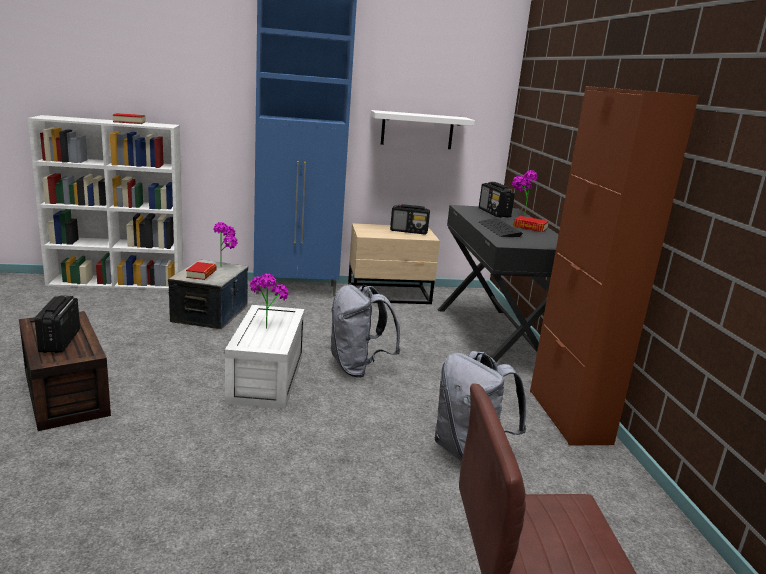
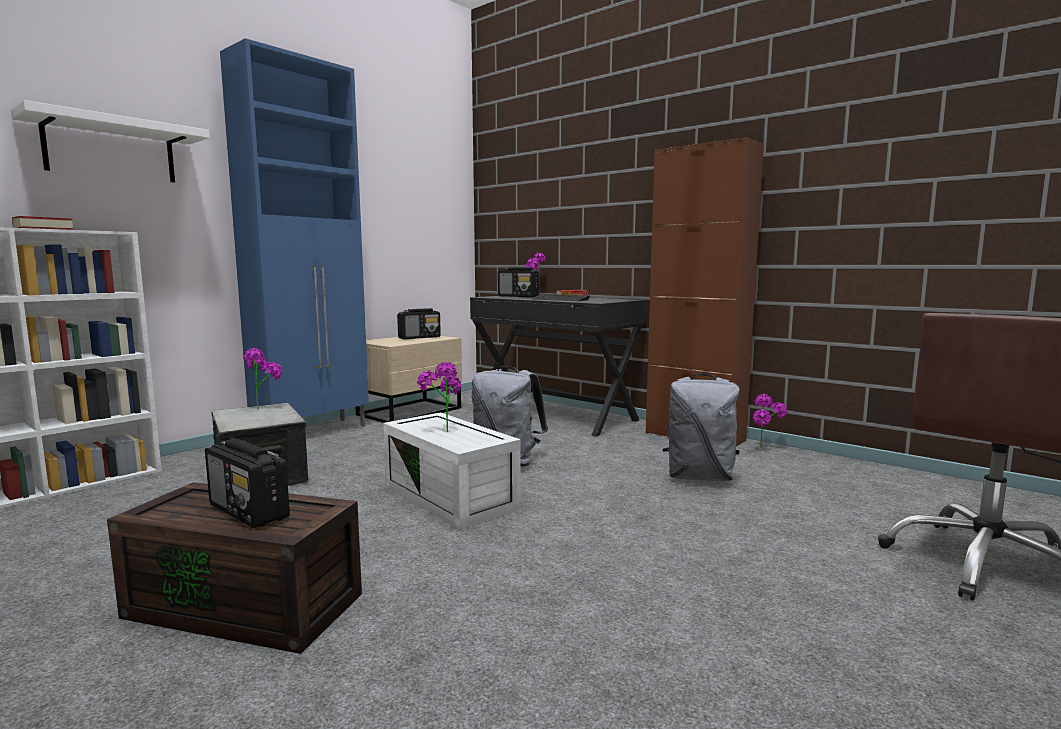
camera: 40 degrees left, 10 degrees down
(201, 274) = (254, 419): book -> none
(417, 130) = (400, 232): white shelf -> white shelf (111, 150)
(611, 463) = (766, 449): none -> potted plant

